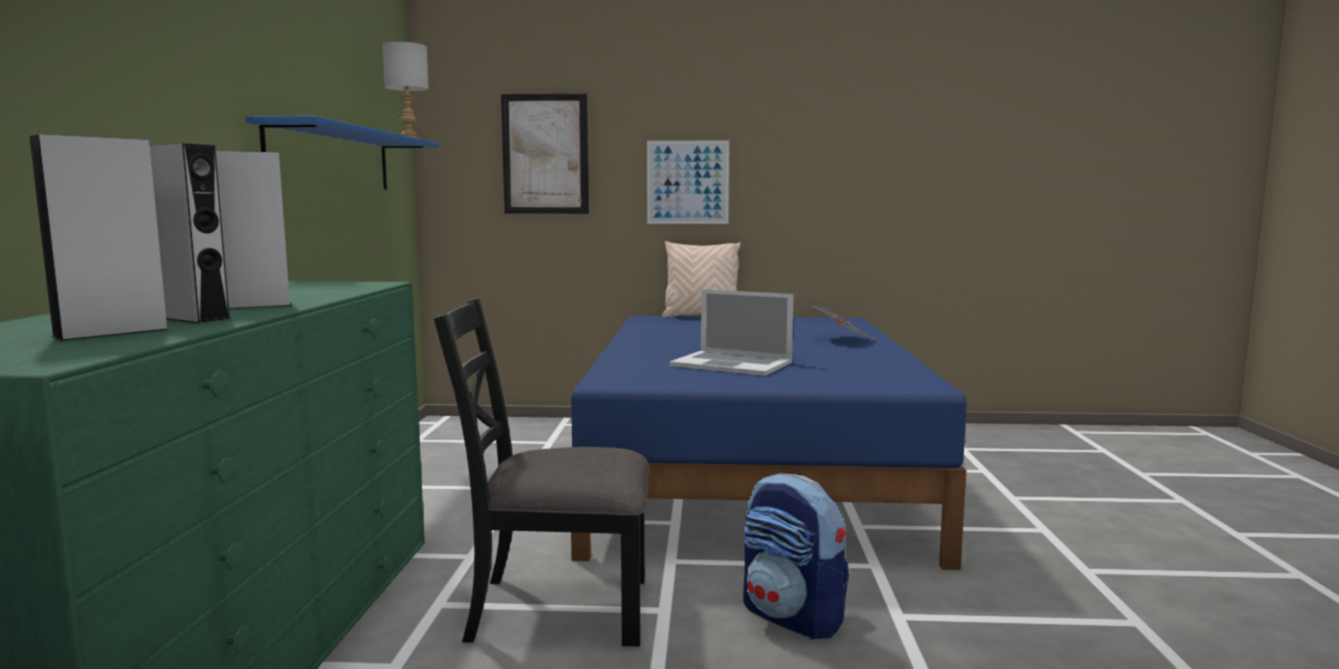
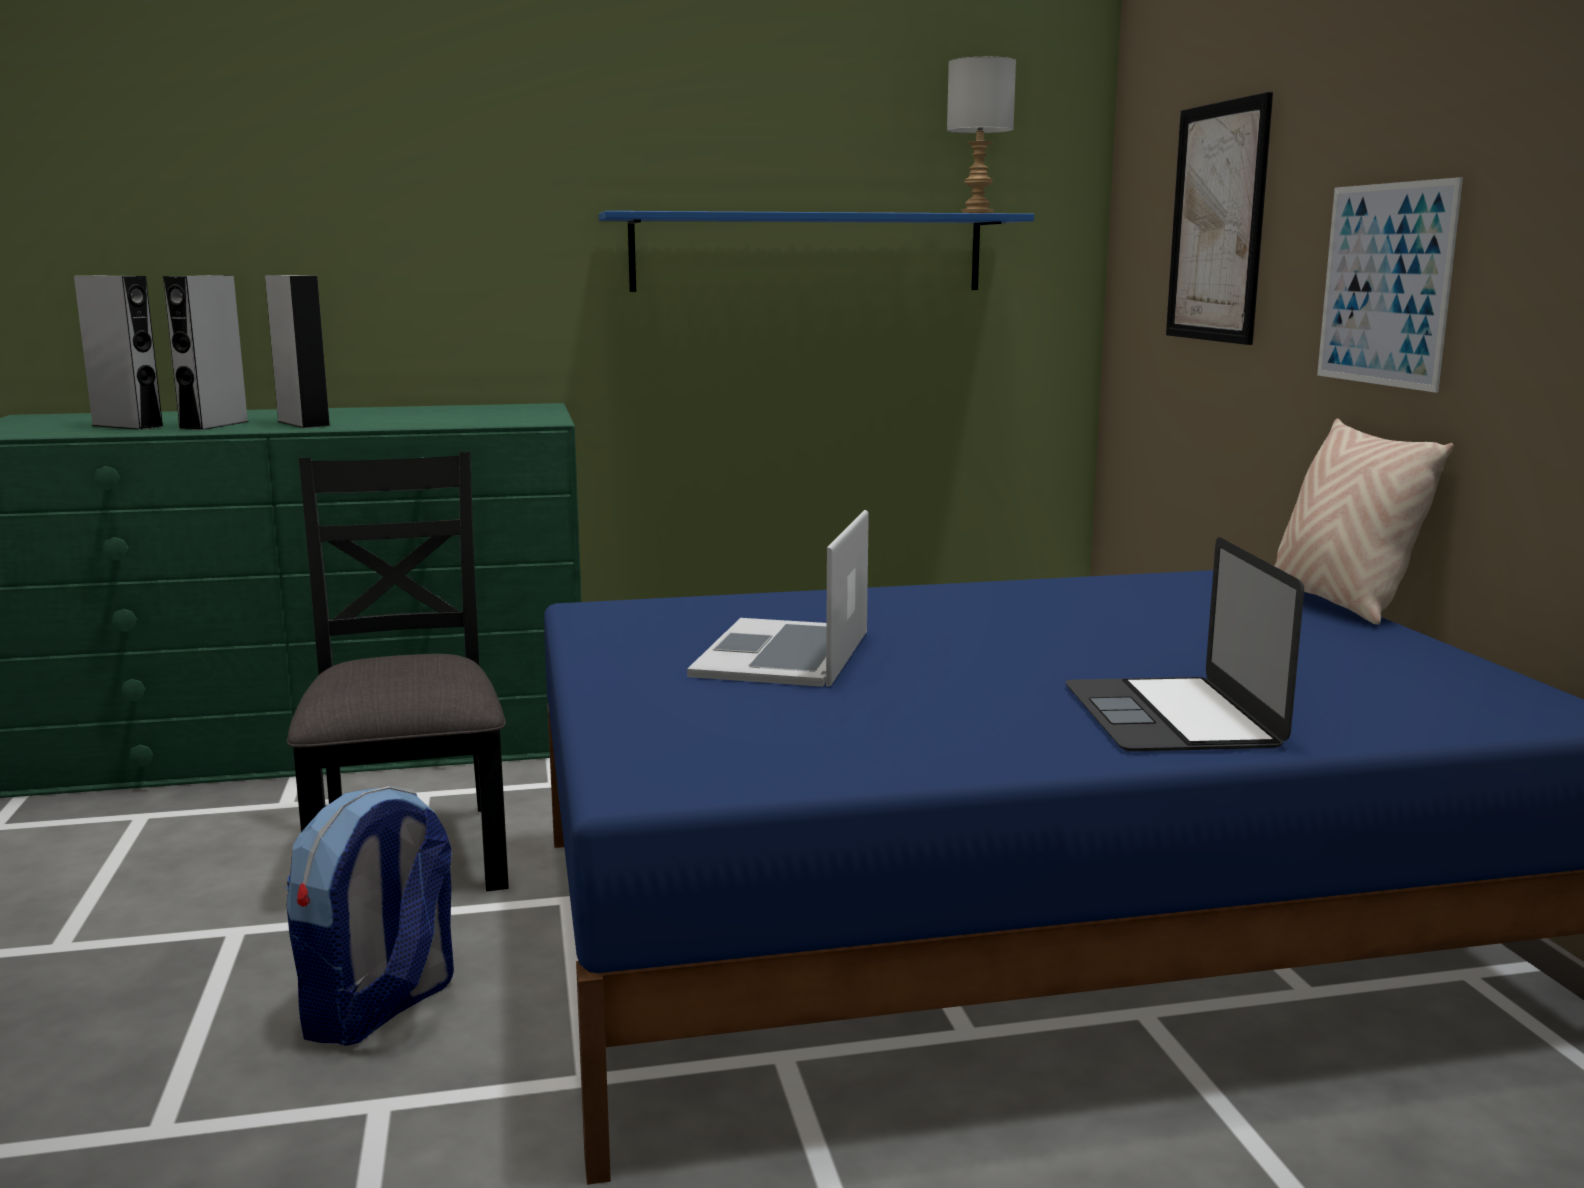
camera: 75 degrees right, 5 degrees up
(842, 340) = (1171, 715): newspaper -> laptop

